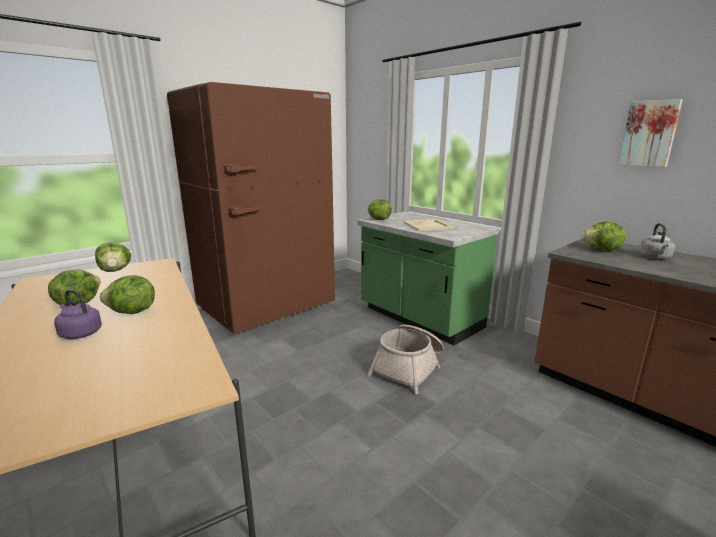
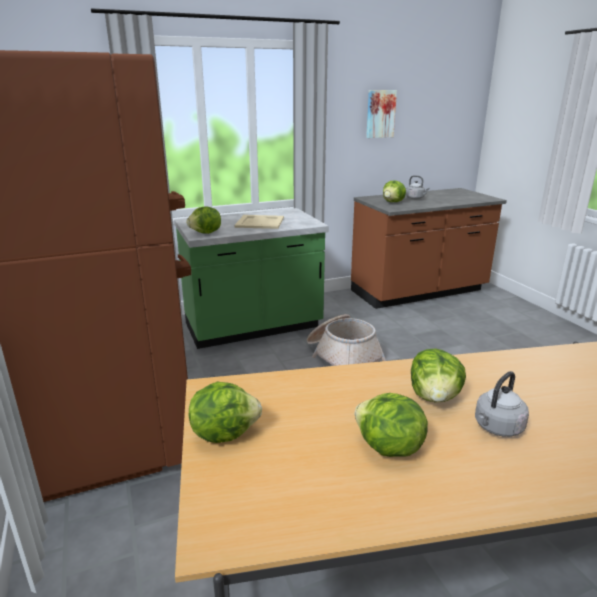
camera: 70 degrees left, 5 degrees up
(80, 333) = (497, 428): purple kettle -> grey kettle

